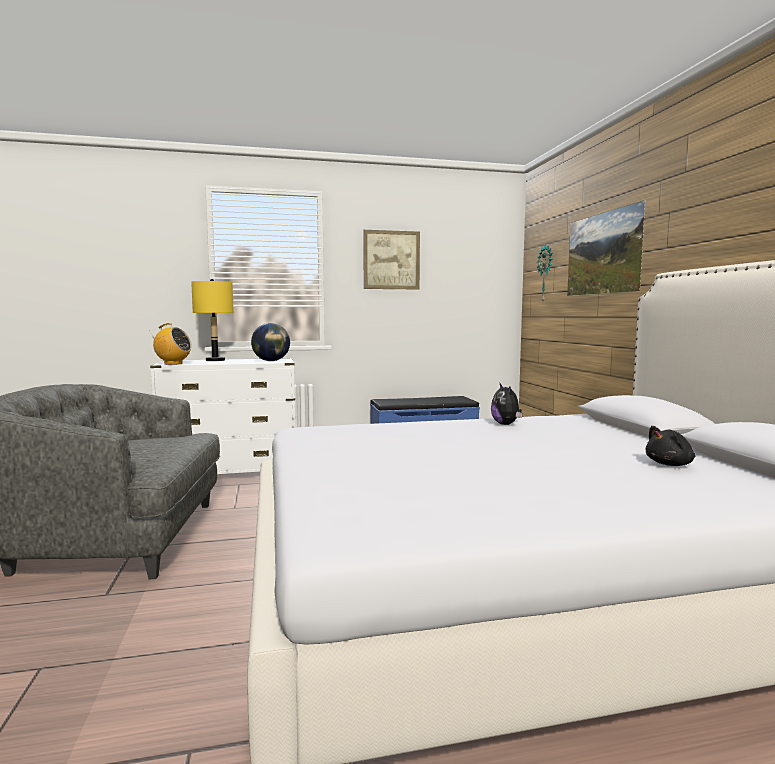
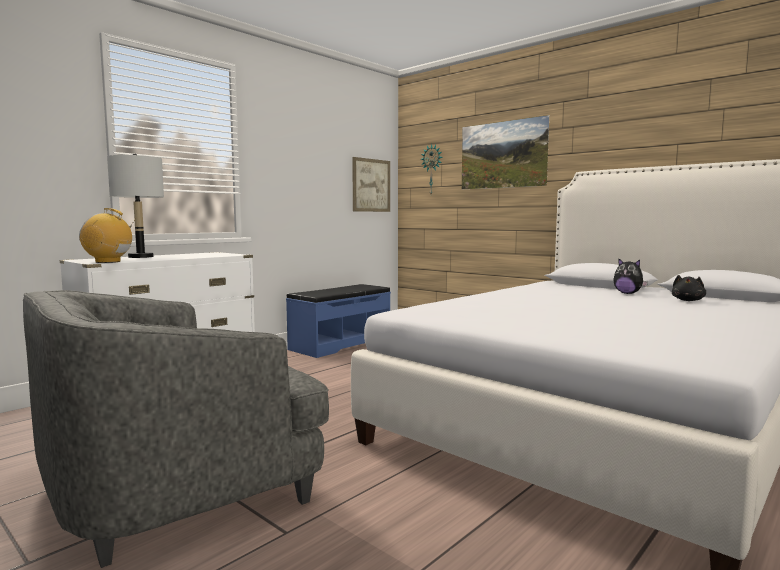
camera: 35 degrees left, 0 degrees up
(173, 364) = (108, 262): radio -> radio turned 150 degrees counterclockwise
(215, 360) = (140, 257): yellow table lamp -> grey table lamp
(271, 361) = (217, 254): globe -> none
(391, 260) = (300, 147): picture -> picture (371, 185)
(506, 424) = (527, 292): plush toy -> plush toy (628, 293)

